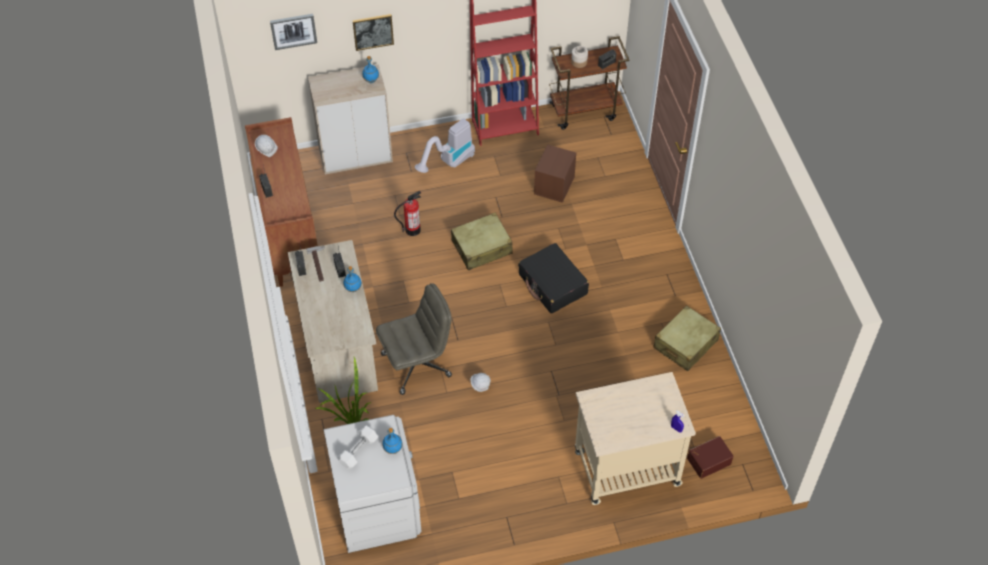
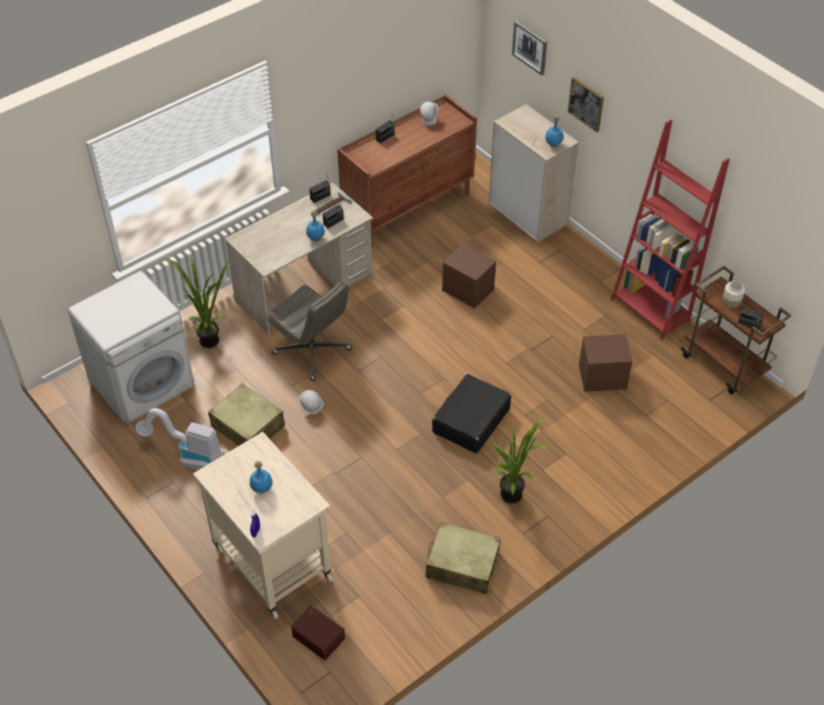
camera: 65 degrees right, 5 degrees down
(358, 451) = (127, 301): white dumbbell -> none
(392, 449) = (139, 323): blue bottle -> blue bottle (261, 489)
(412, 230) = (468, 289): fire extinguisher -> brown storage box
(448, 163) = (570, 285): vacuum cleaner -> vacuum cleaner (188, 457)
(482, 247) = (481, 348): beige suitcase -> beige suitcase (248, 426)
(642, 289) = (512, 500): none -> potted plant

